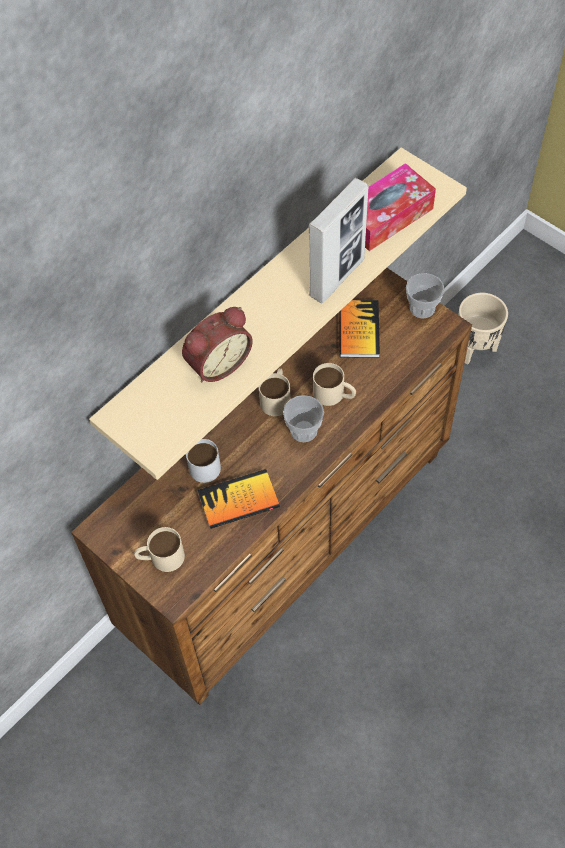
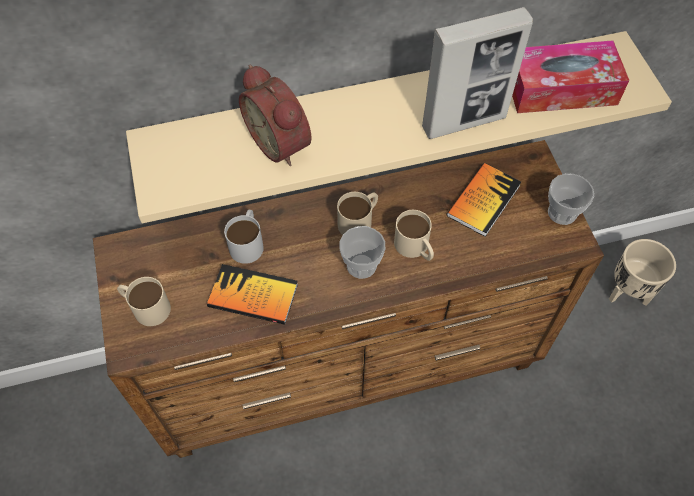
camera: 30 degrees right, 0 degrees up
(217, 362) = (282, 142): alarm clock -> alarm clock turned 60 degrees clockwise

